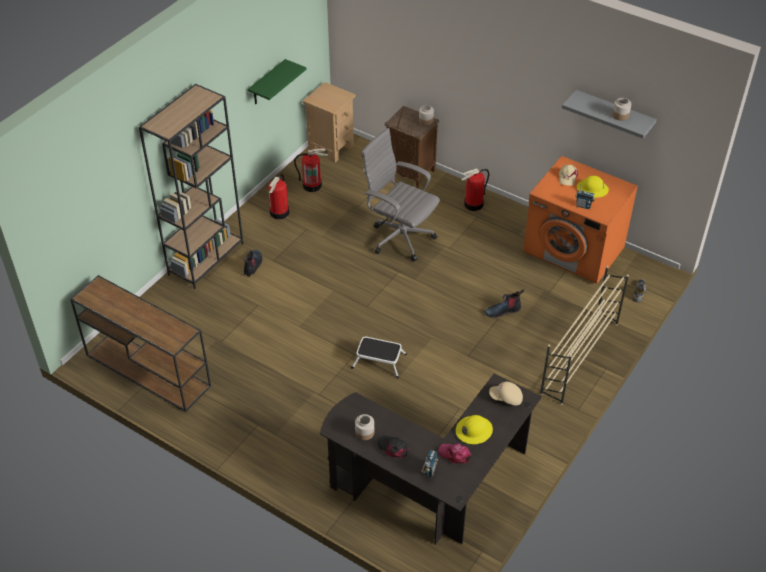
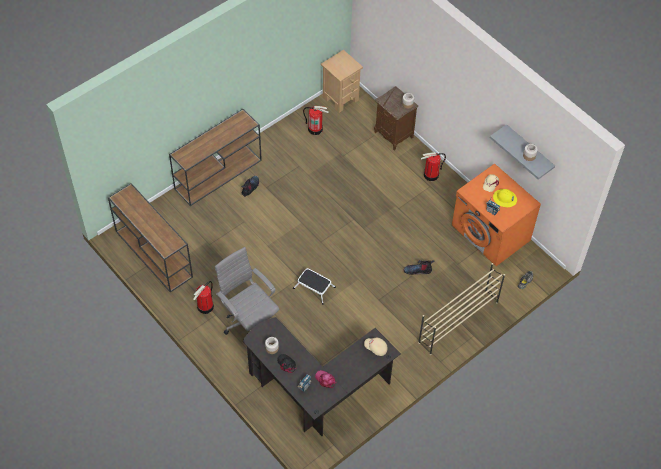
camera: 15 degrees right, 10 degrees up
(206, 258) = (219, 174): bookcase -> brown console table
(267, 83) = (290, 54): green shelf -> none
(280, 213) = (283, 147): fire extinguisher -> fire extinguisher (205, 307)
(399, 237) = (364, 190): grey office chair -> grey office chair (249, 322)
(473, 430) = (344, 366): yellow hard hat -> none

